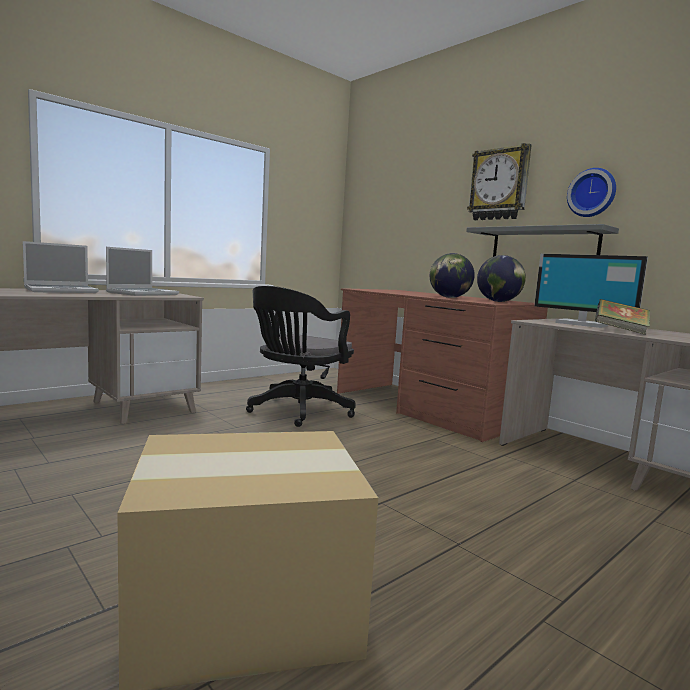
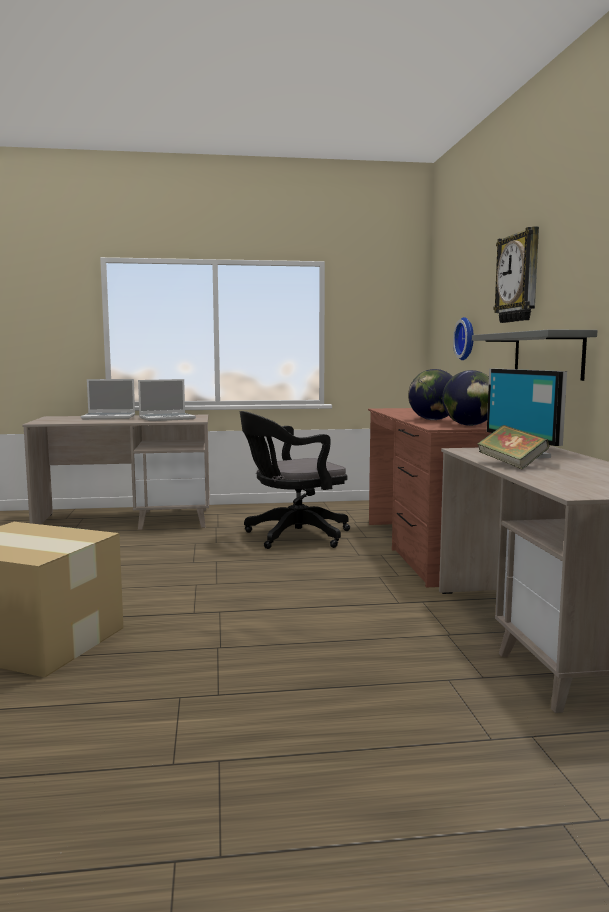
camera: 35 degrees right, 0 degrees up
(592, 193) = (579, 285): wall clock -> wall clock (467, 338)

